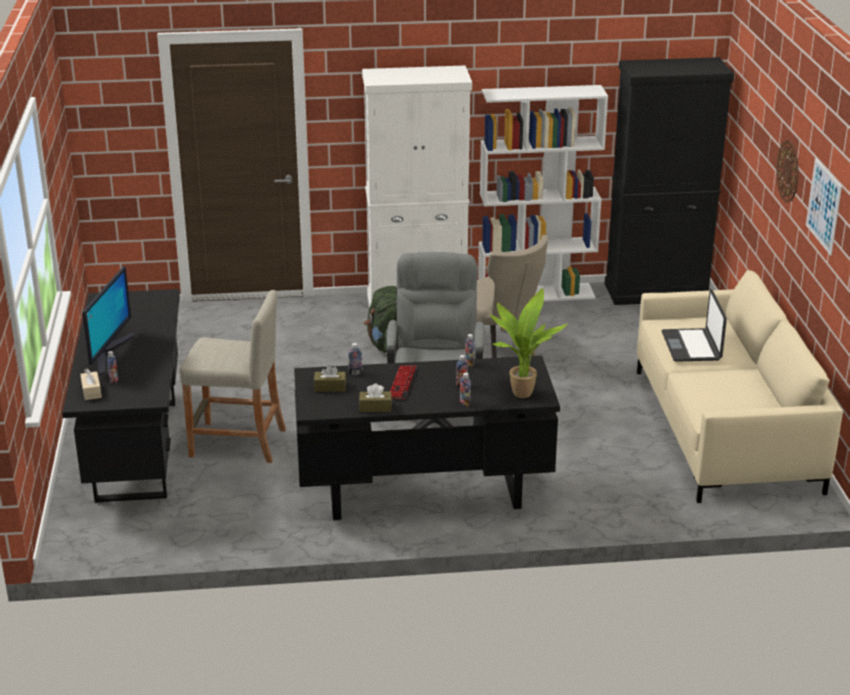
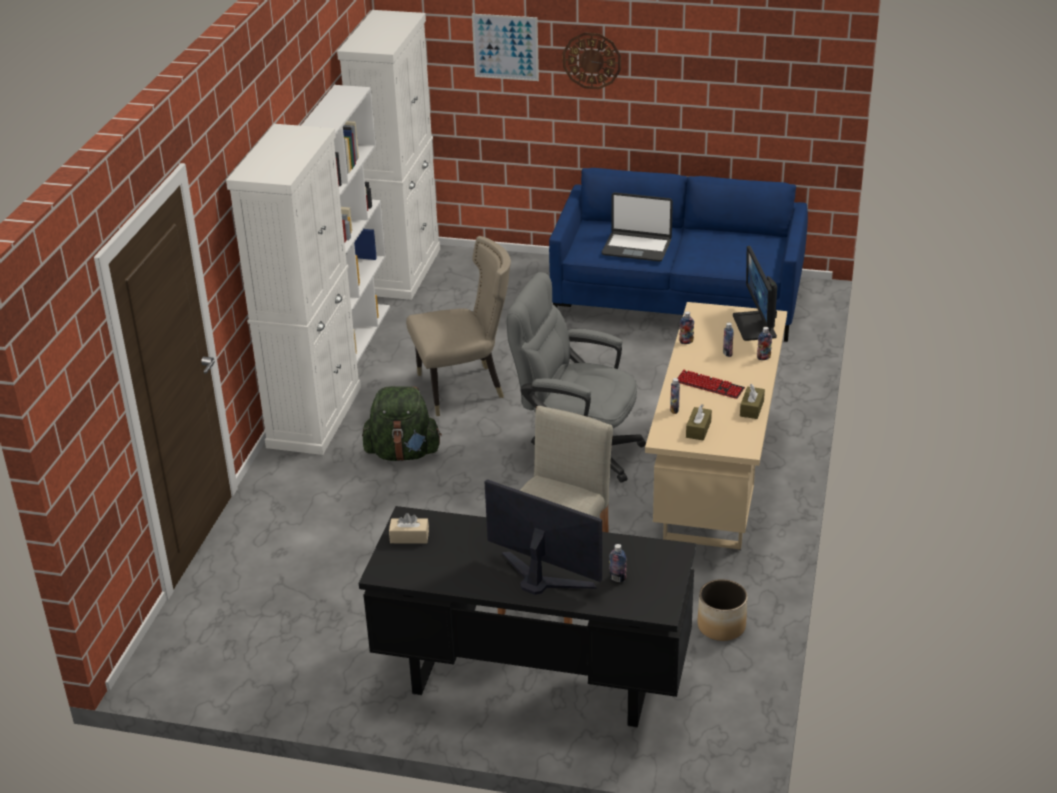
camera: 70 degrees left, 5 degrees up
(91, 391) = (635, 598): beige tissue box -> beige tissue box (409, 537)
(225, 524) = (721, 626): none -> planter
(423, 495) = (716, 485): black desk -> beige desk
(519, 393) = (755, 326): potted plant -> monitor
(656, 292) = (402, 271): black cabinet -> white cabinet
(724, 429) = (677, 300): beige sofa -> blue sofa
(823, 206) = (688, 61): picture -> picture (505, 47)

